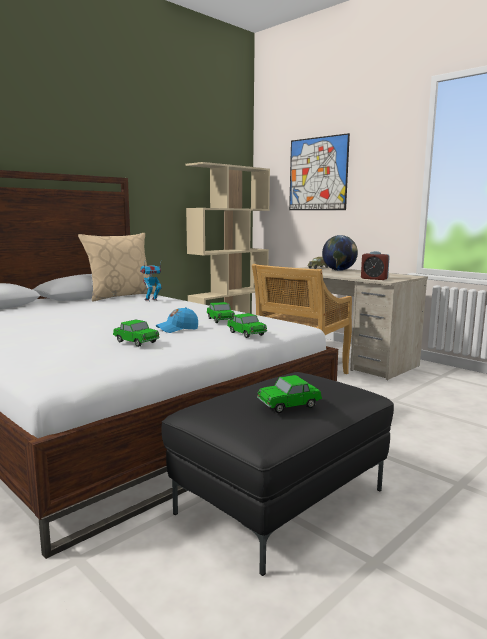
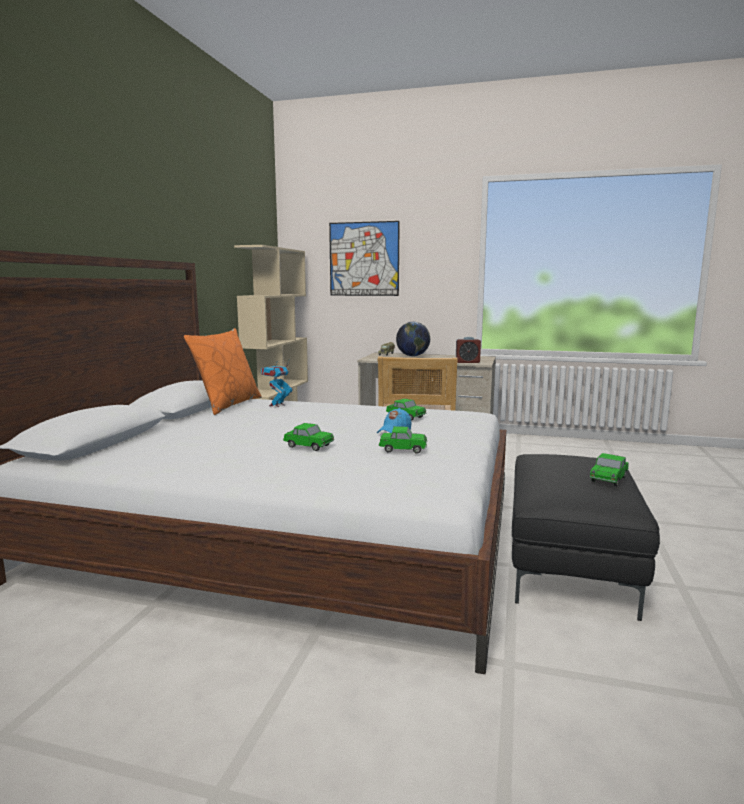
camera: 30 degrees left, 0 degrees up
(121, 296) = (227, 405): beige pillow -> orange pillow
(246, 334) = (464, 426): toy car -> toy car (309, 446)

